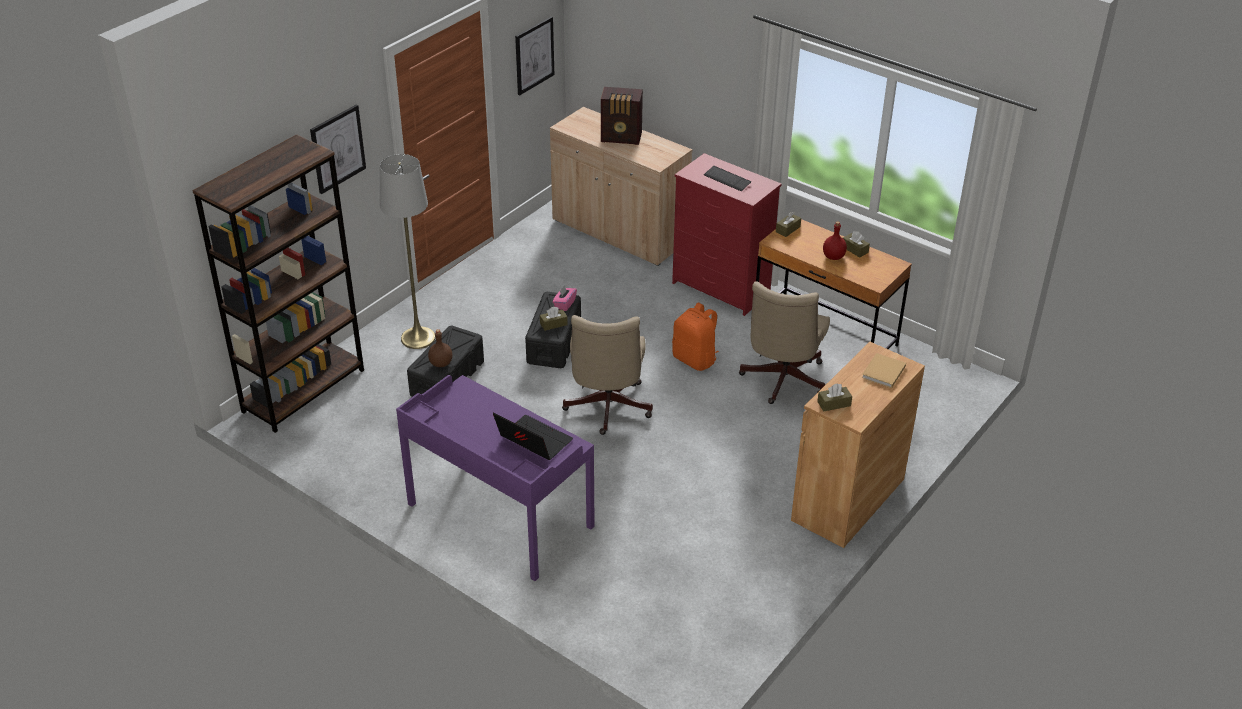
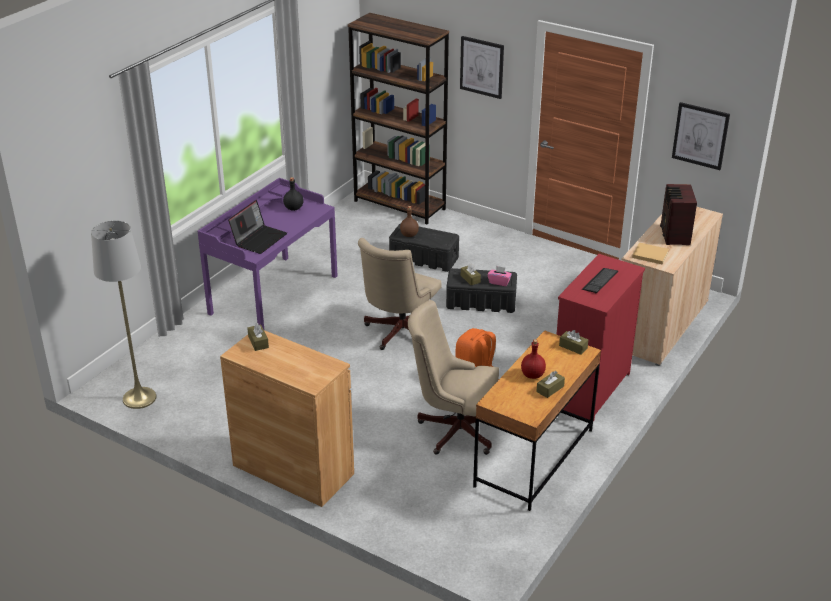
camera: 85 degrees right, 5 degrees down
(418, 338) = (470, 241): grey floor lamp -> grey floor lamp (139, 398)
(457, 410) = (293, 208): none -> black bottle
(606, 409) = (398, 333): beige office chair -> beige office chair turned 60 degrees counterclockwise
(883, 372) = (302, 370): beige book -> beige book (649, 254)

